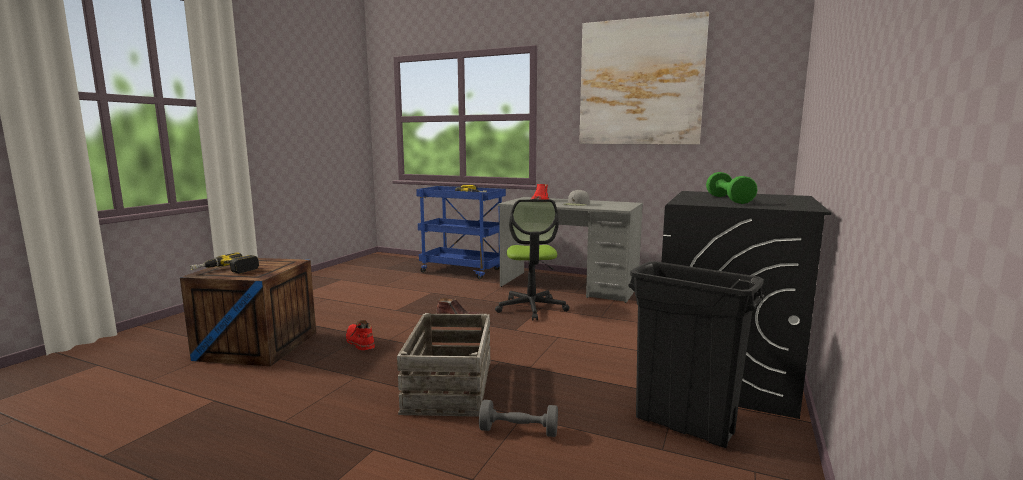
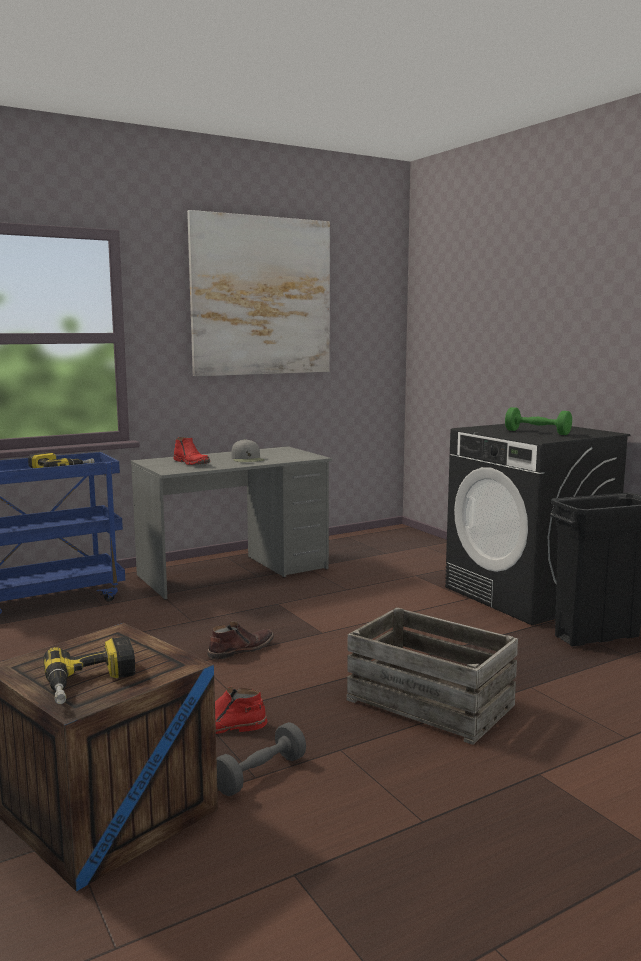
camera: 55 degrees left, 0 degrees up
(518, 431) = (557, 696): grey dumbbell -> grey dumbbell (260, 774)
(531, 308) = (270, 607): office chair -> none

